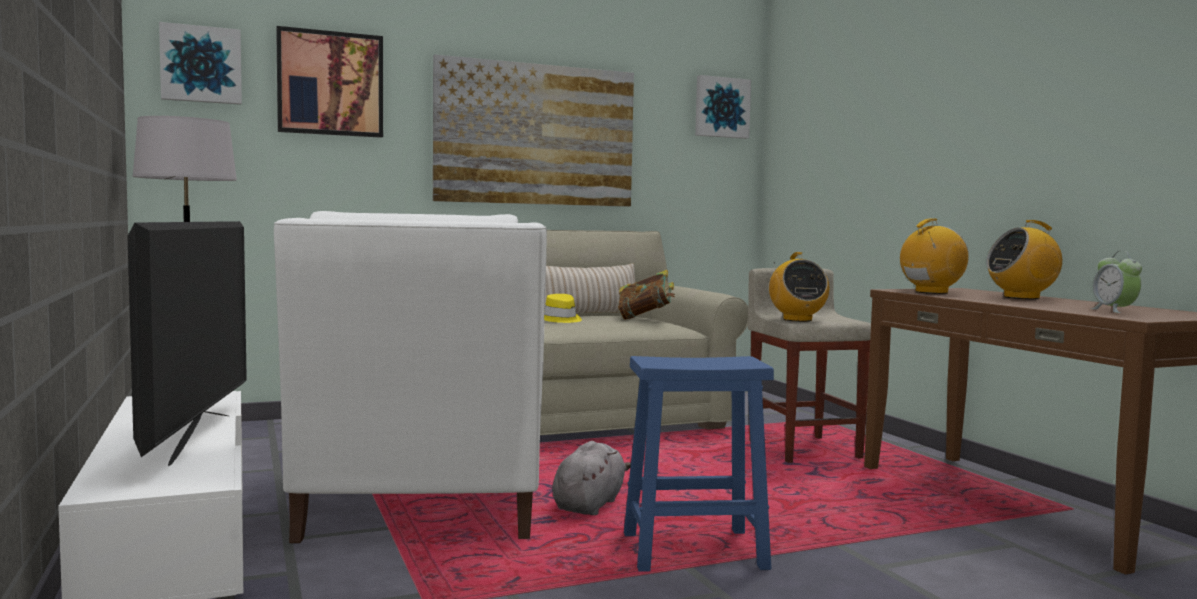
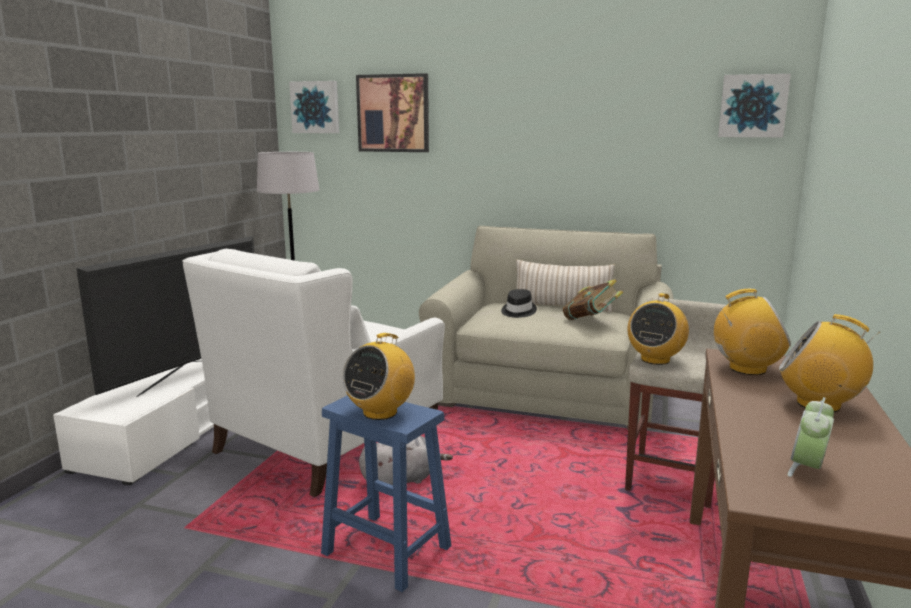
camera: 40 degrees right, 10 degrees up
(535, 135) = (551, 144): picture -> none
(560, 319) = (518, 312): yellow hat -> black hat
(704, 363) = (380, 412): none -> radio

